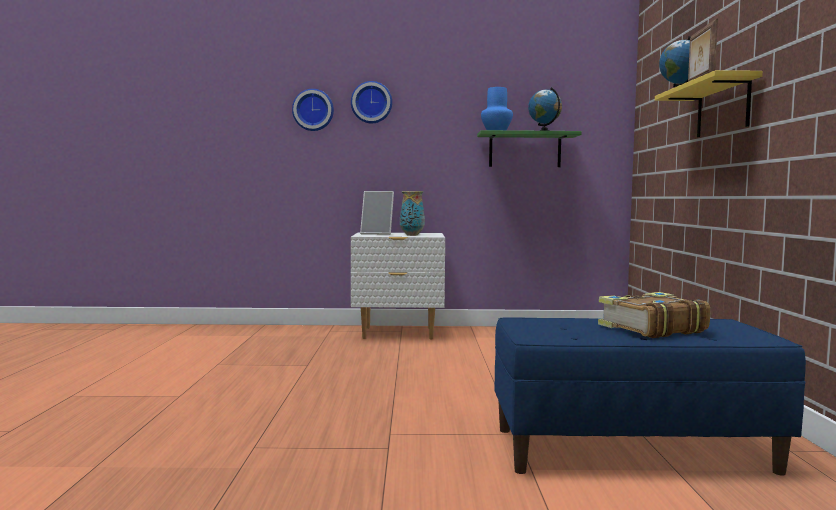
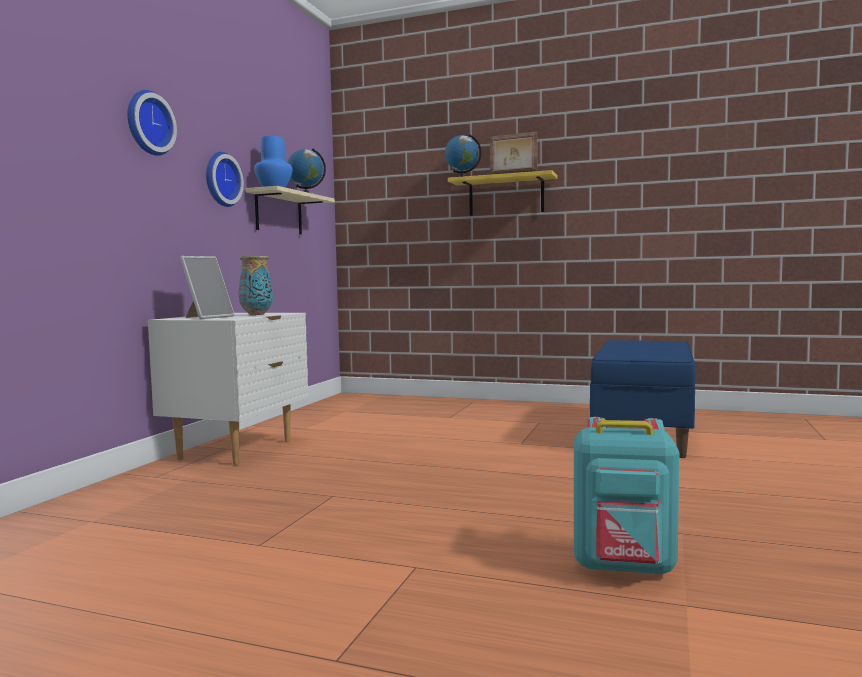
camera: 70 degrees left, 0 degrees up
(166, 447) = (624, 568): none -> turquoise backpack
(313, 110) = (74, 116): wall clock -> wall clock (220, 179)
(525, 150) = (279, 213): green shelf -> beige shelf
(650, 328) = (641, 347): book -> none

